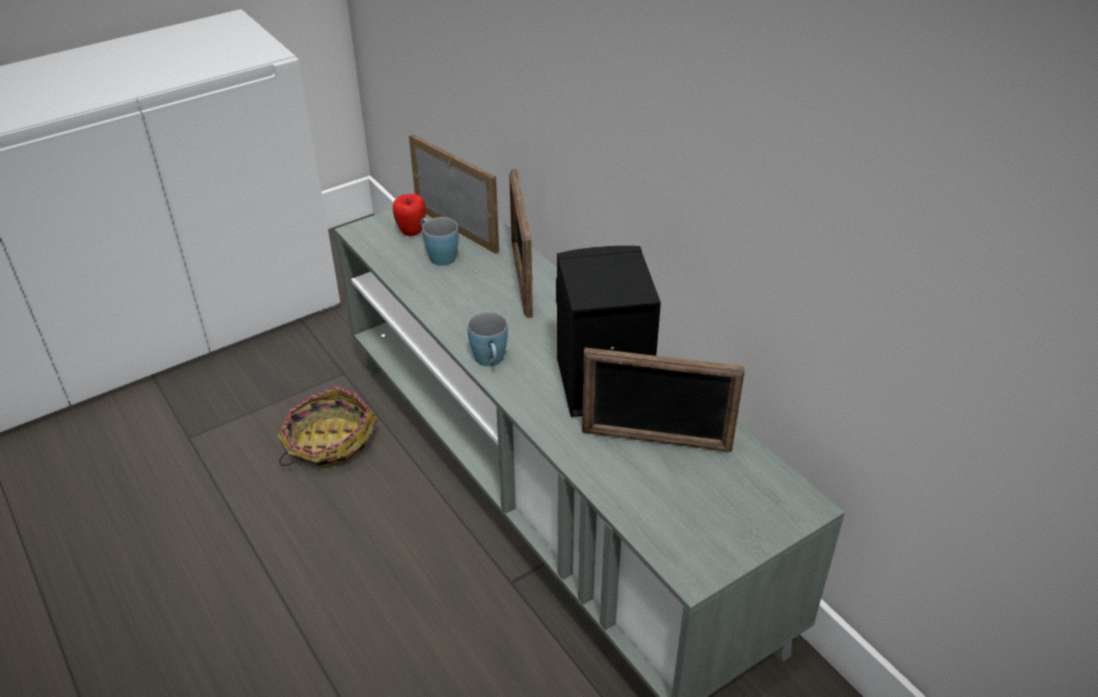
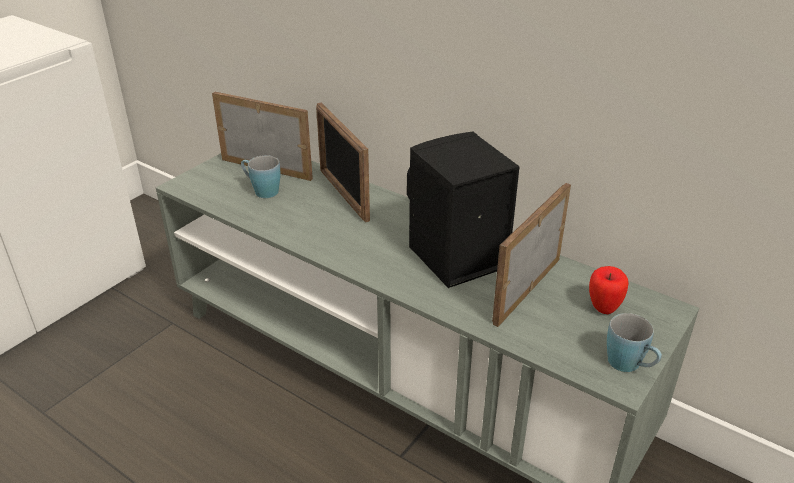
camera: 20 degrees left, 5 degrees down
(328, 442) = (183, 383): basket -> none
(411, 231) = (228, 177): apple -> apple (603, 308)
(490, 362) = (355, 261): blue mug -> blue mug (630, 366)
(656, 440) = (526, 290): picture frame -> picture frame turned 135 degrees clockwise

